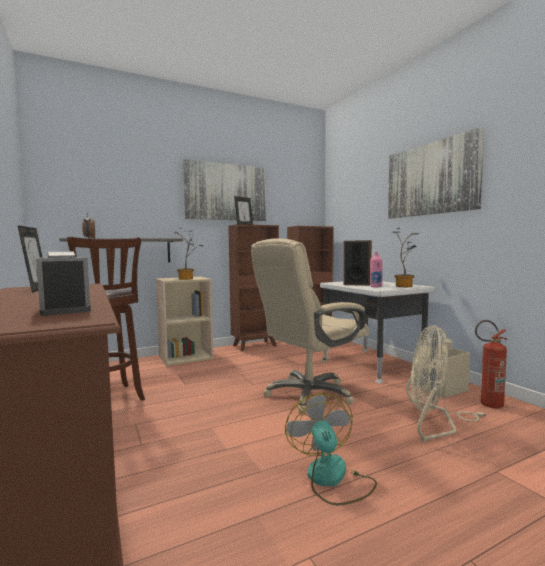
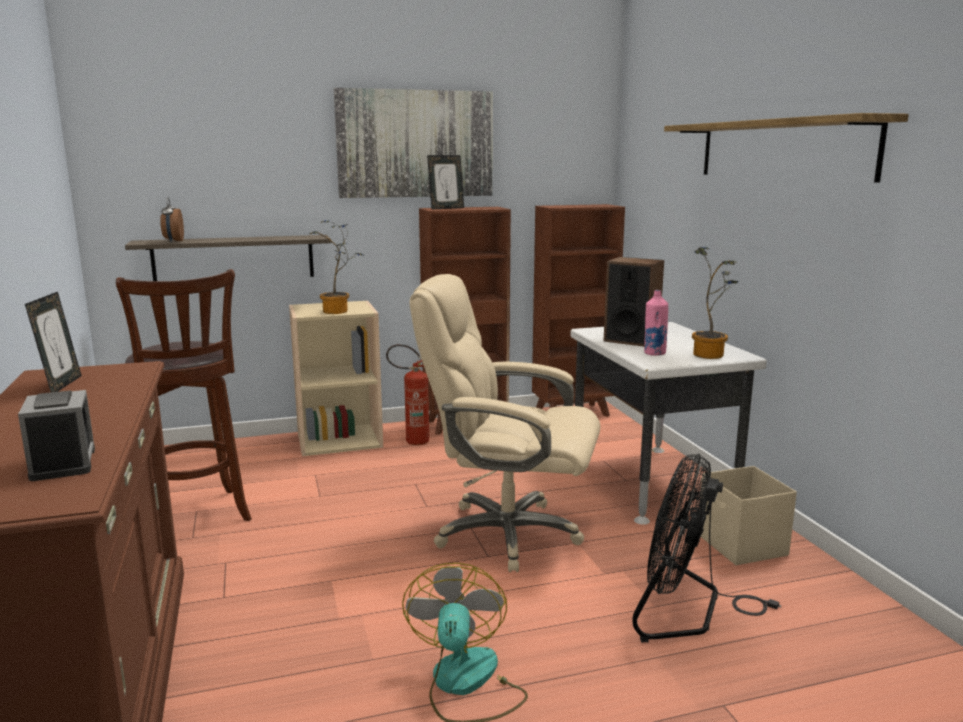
camera: 10 degrees right, 10 degrees up
(310, 393) = (511, 534): beige office chair -> beige office chair turned 45 degrees clockwise
(431, 179) = (781, 149): picture -> shelf
(435, 419) = (689, 605): beige fan -> black fan
(487, 405) = (802, 587): fire extinguisher -> fire extinguisher (411, 441)

